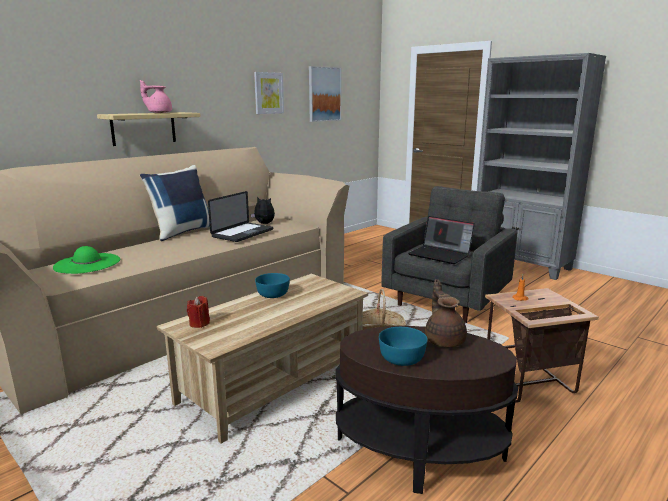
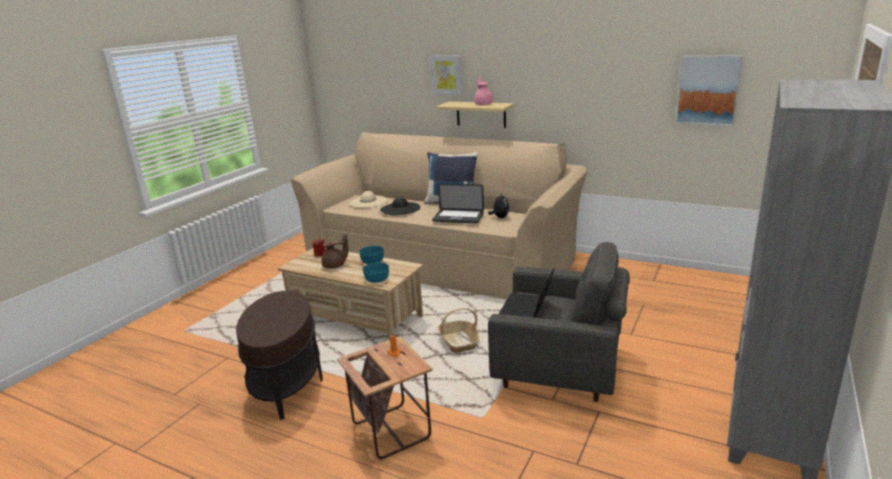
camera: 75 degrees right, 5 degrees up
(87, 263) = (368, 201): green hat -> beige hat
(162, 250) = (400, 209): none -> black hat
(268, 93) = (614, 88): picture -> picture (447, 75)
(401, 358) = (261, 310): turquoise bowl -> turquoise bowl (377, 279)
(444, 340) = (287, 320): brown teapot -> brown teapot (335, 266)

